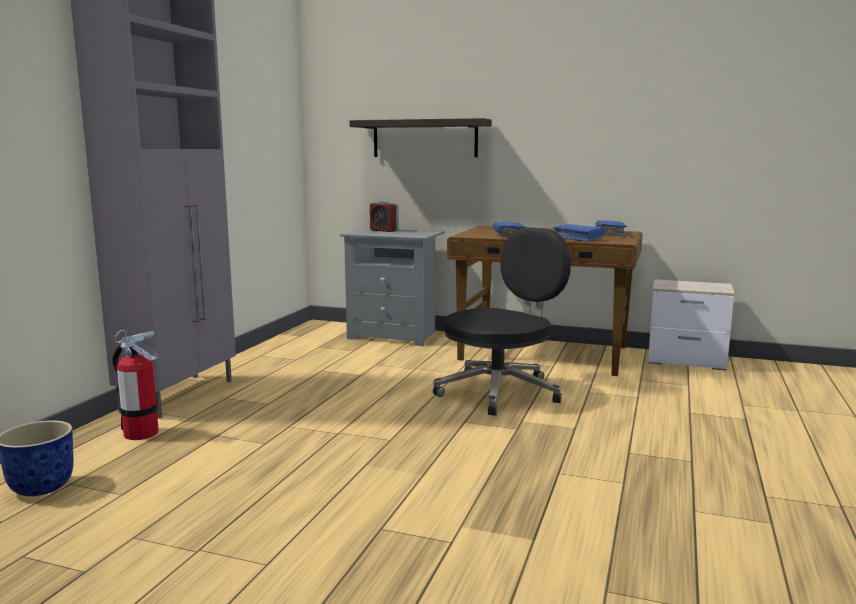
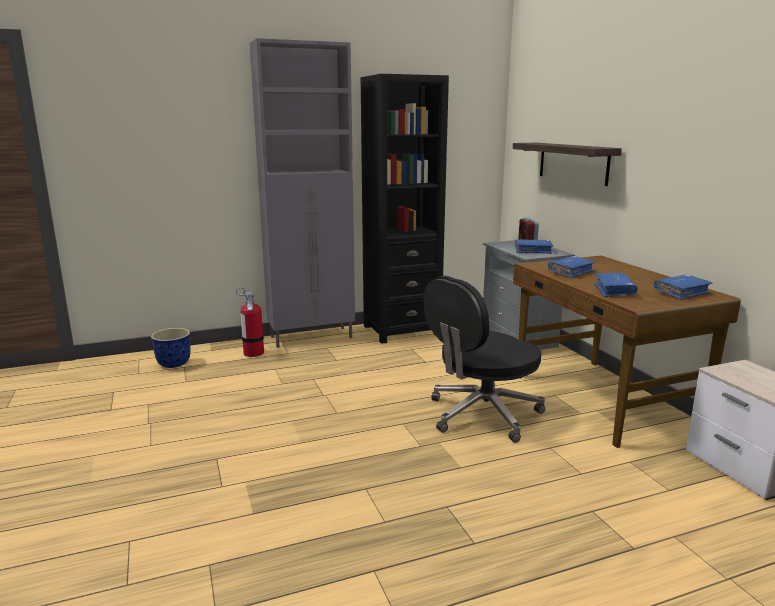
camera: 50 degrees right, 5 degrees up
(269, 359) = (401, 330): none -> black bookcase
(406, 233) = (533, 251): none -> blue book
(501, 392) = (482, 414): black office chair -> black office chair turned 135 degrees clockwise

